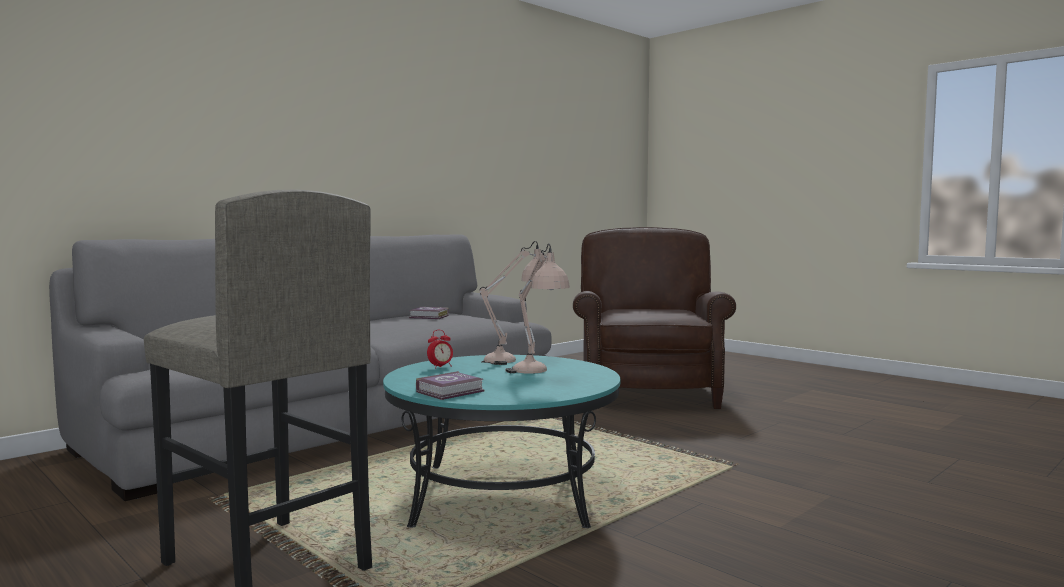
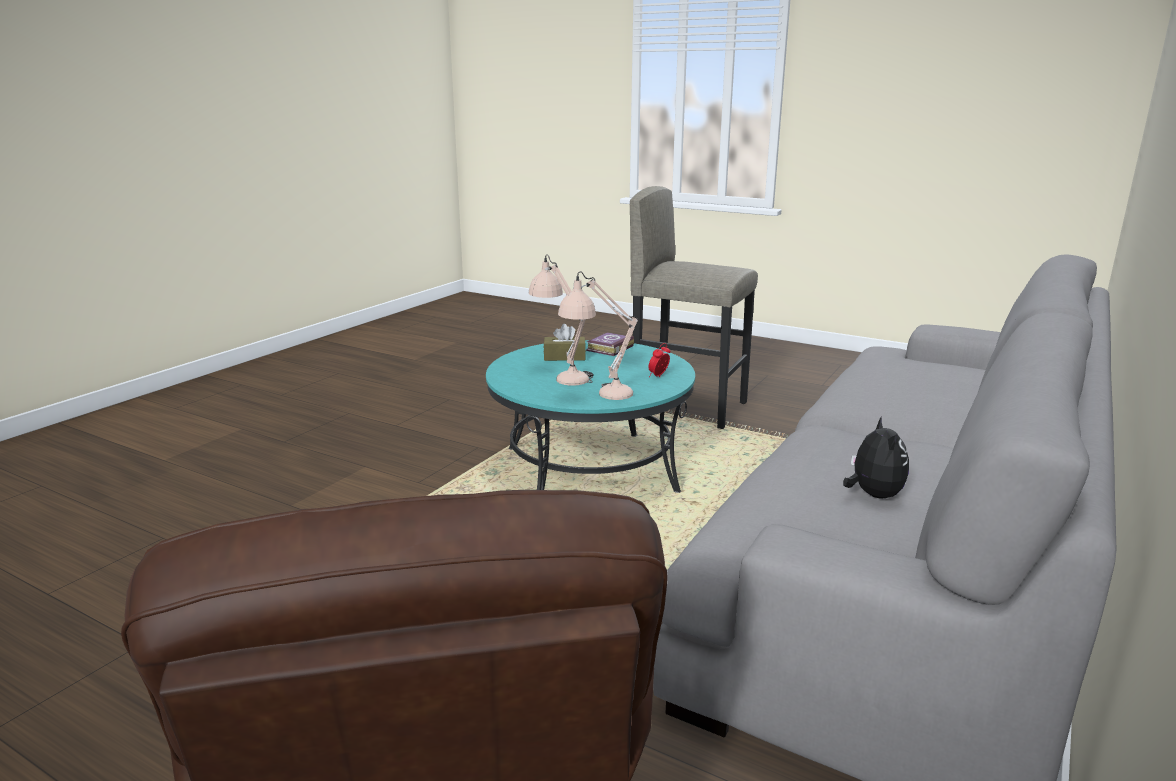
camera: 165 degrees right, 15 degrees up
(429, 317) = (873, 495): book -> plush toy
(518, 387) = (564, 357): none -> brown tissue box

